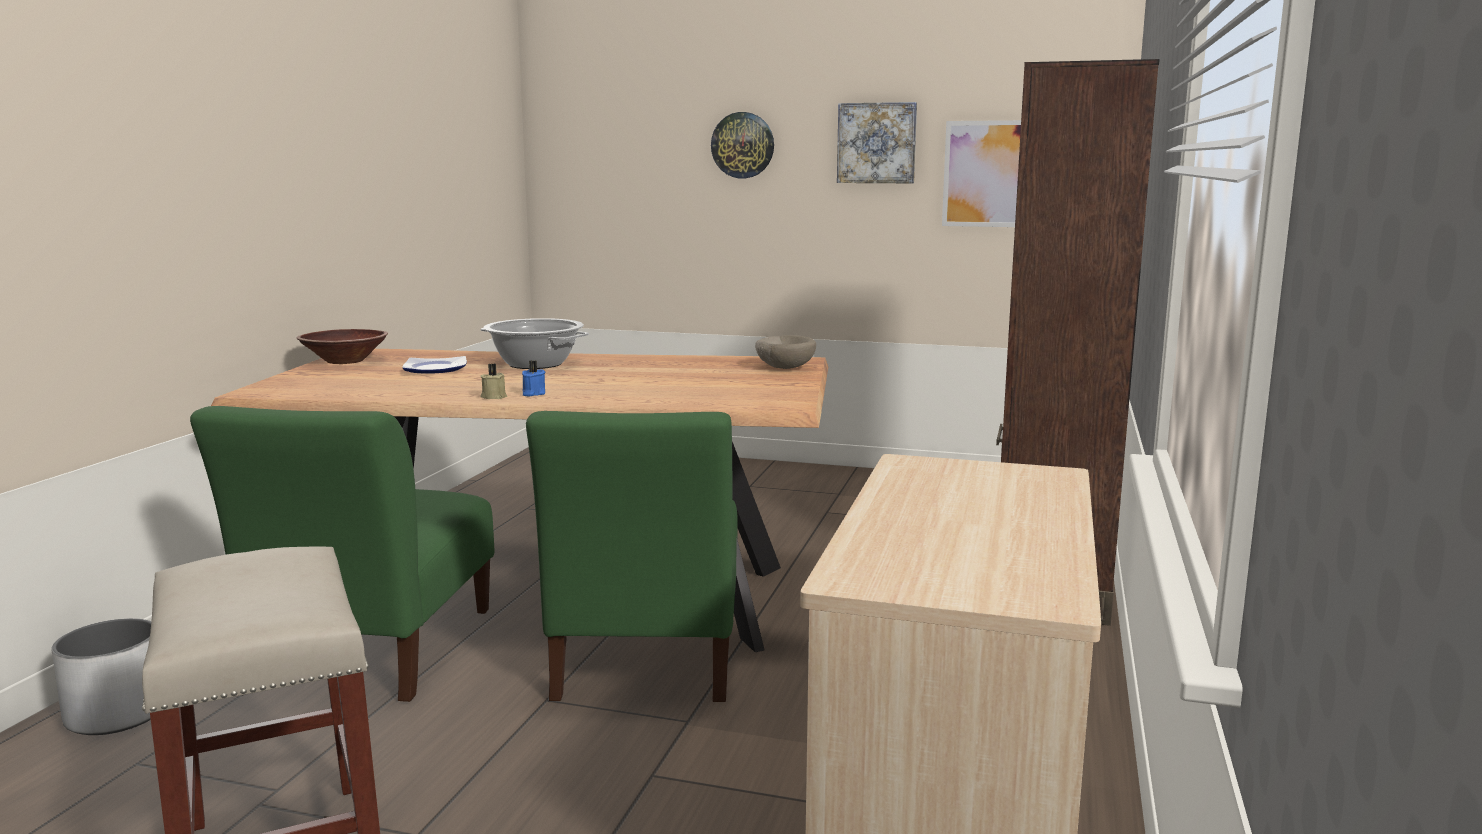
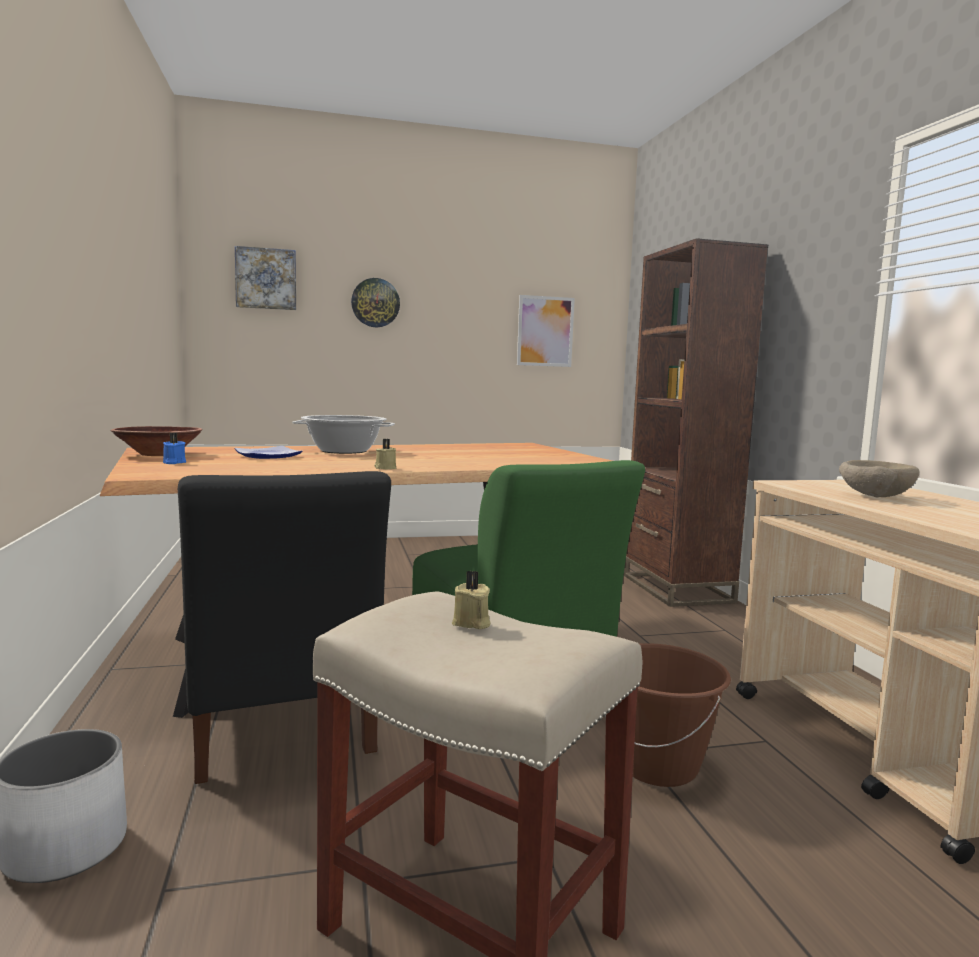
camera: 30 degrees left, 5 degrees down
(261, 582) = (471, 623): none -> beige candle
(372, 653) = (279, 722): green chair -> black chair
(533, 394) = (409, 465): blue candle -> blue candle (173, 462)
(650, 791) = (658, 765): none -> brown bucket
(784, 368) = (530, 447): beige bowl -> beige bowl (873, 496)
(877, 143) = (473, 307): picture -> picture (266, 279)

